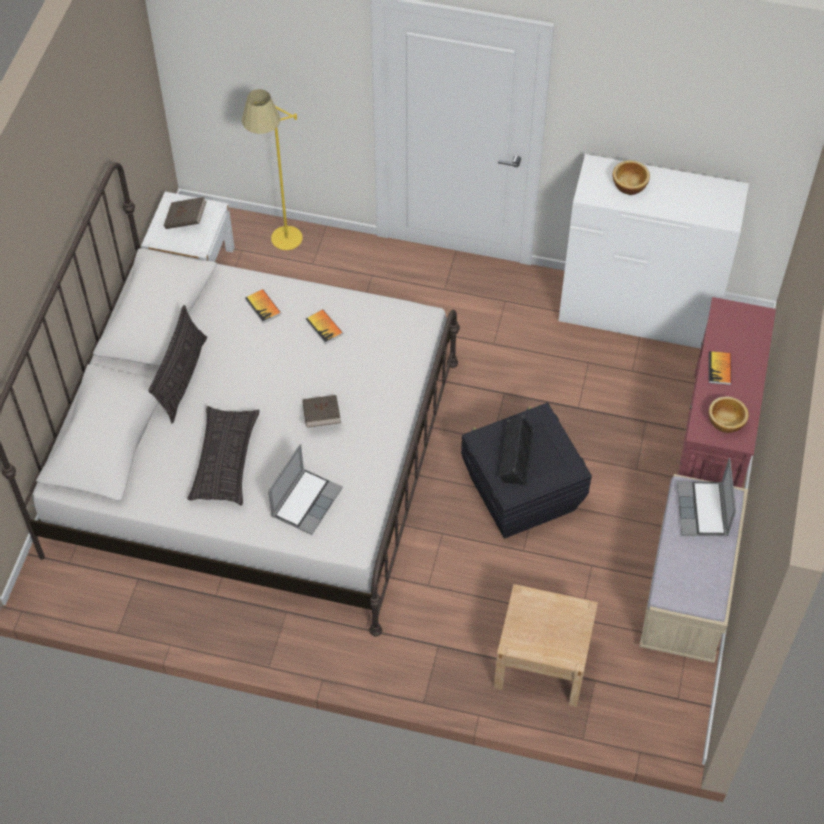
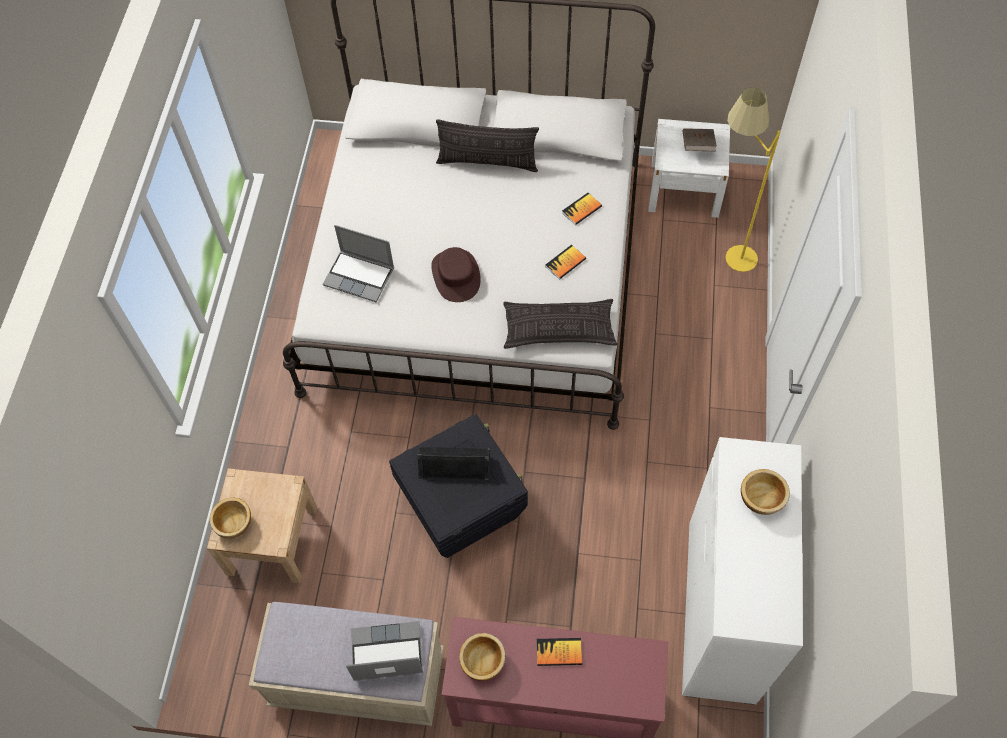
camera: 85 degrees right, 5 degrees up
(225, 459) = (401, 208): pillow -> pillow (559, 328)
(321, 417) = (456, 275): brown book -> brown hat
(559, 646) = (234, 524): none -> bowl

